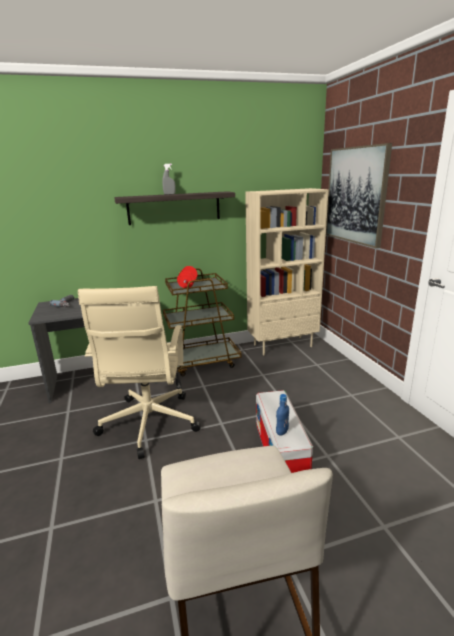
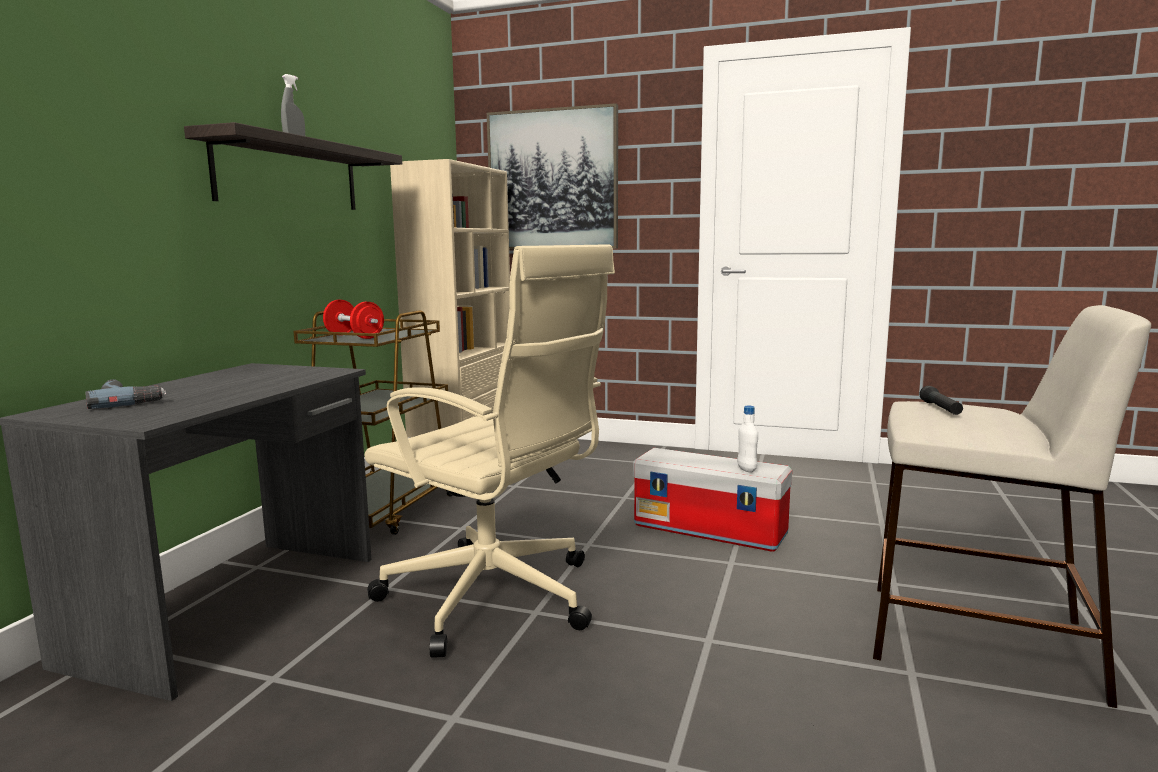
camera: 55 degrees left, 10 degrees down
(234, 469) = (940, 409): none -> black flashlight
(282, 432) = (746, 469): blue bottle -> white bottle

